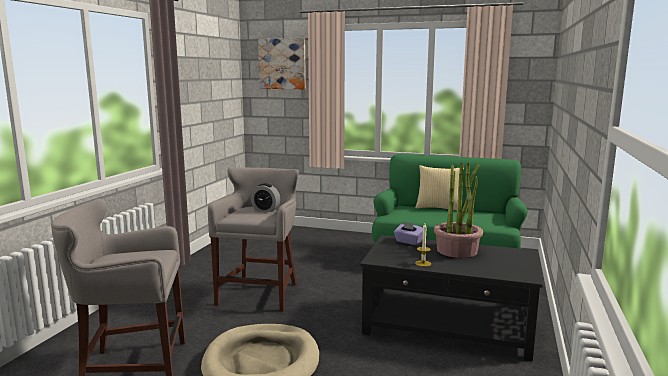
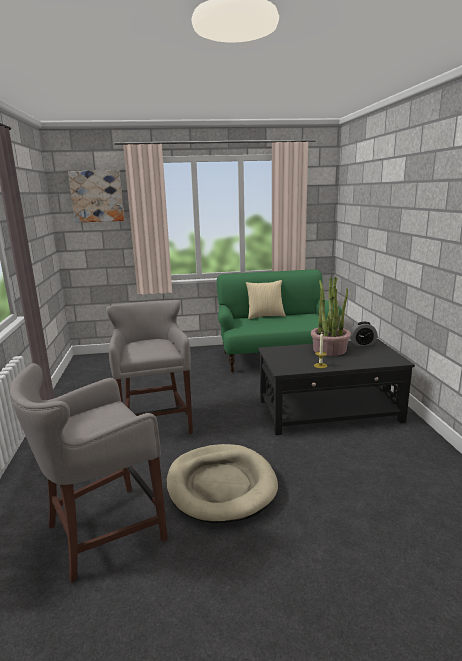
camera: 25 degrees left, 5 degrees up
(265, 209) = (154, 342): alarm clock -> alarm clock (362, 344)
(408, 242) = (286, 349): purple tissue box -> none

